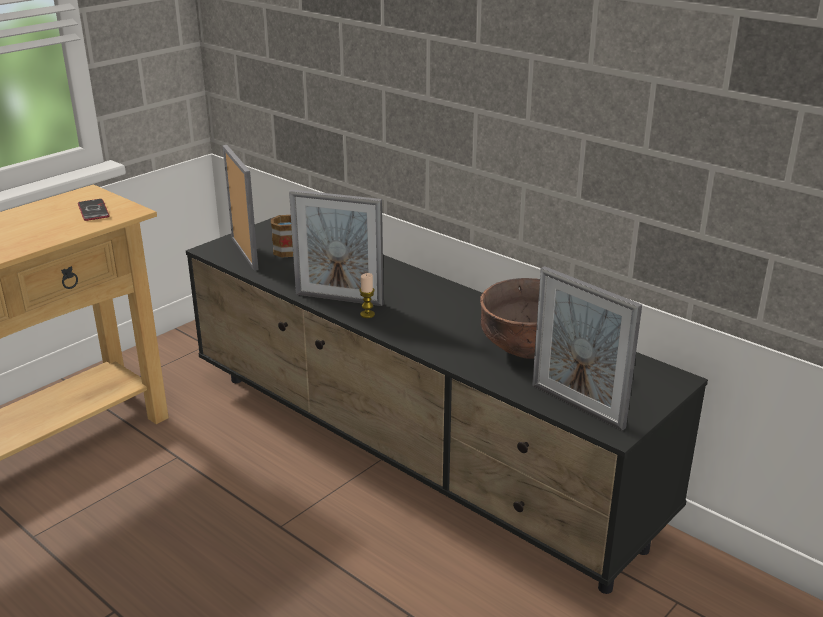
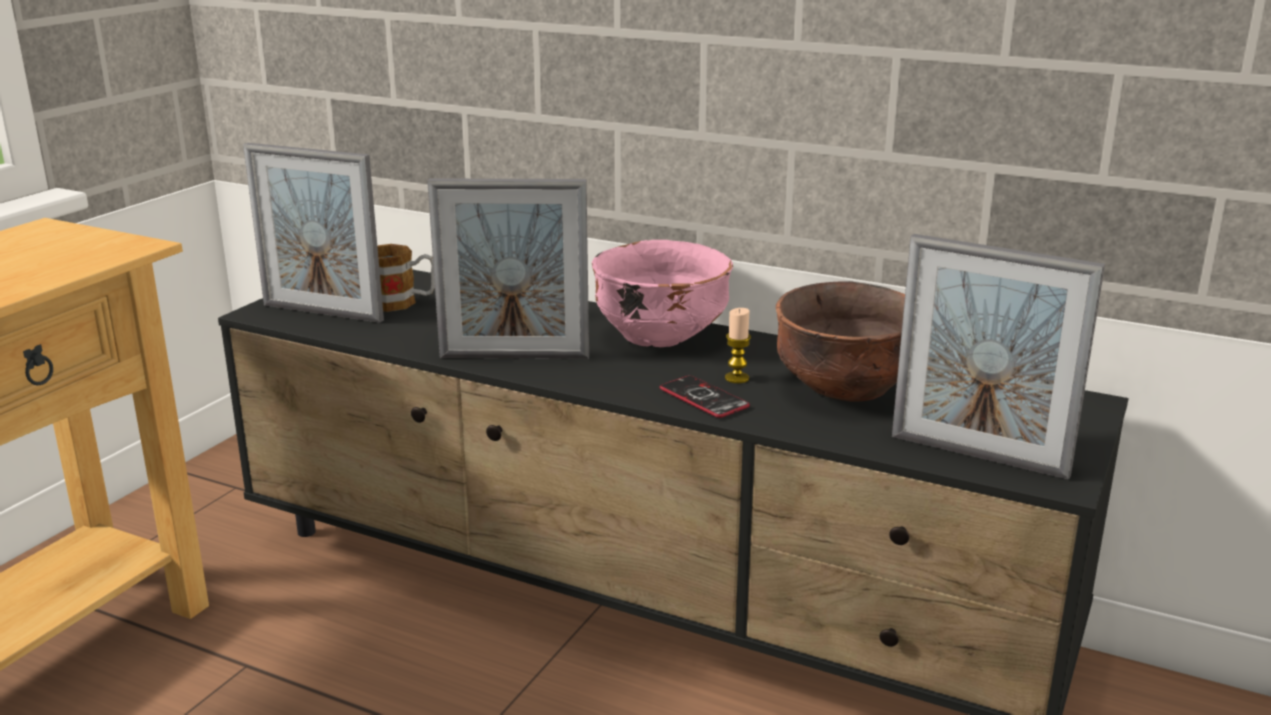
camera: 15 degrees left, 5 degrees down
(93, 211) = (65, 250): phone -> phone (703, 398)
(244, 254) = (322, 312): picture frame -> picture frame turned 150 degrees clockwise
(367, 314) = (573, 372): candle -> candle (737, 378)
(434, 295) = (661, 337): none -> pink bowl

